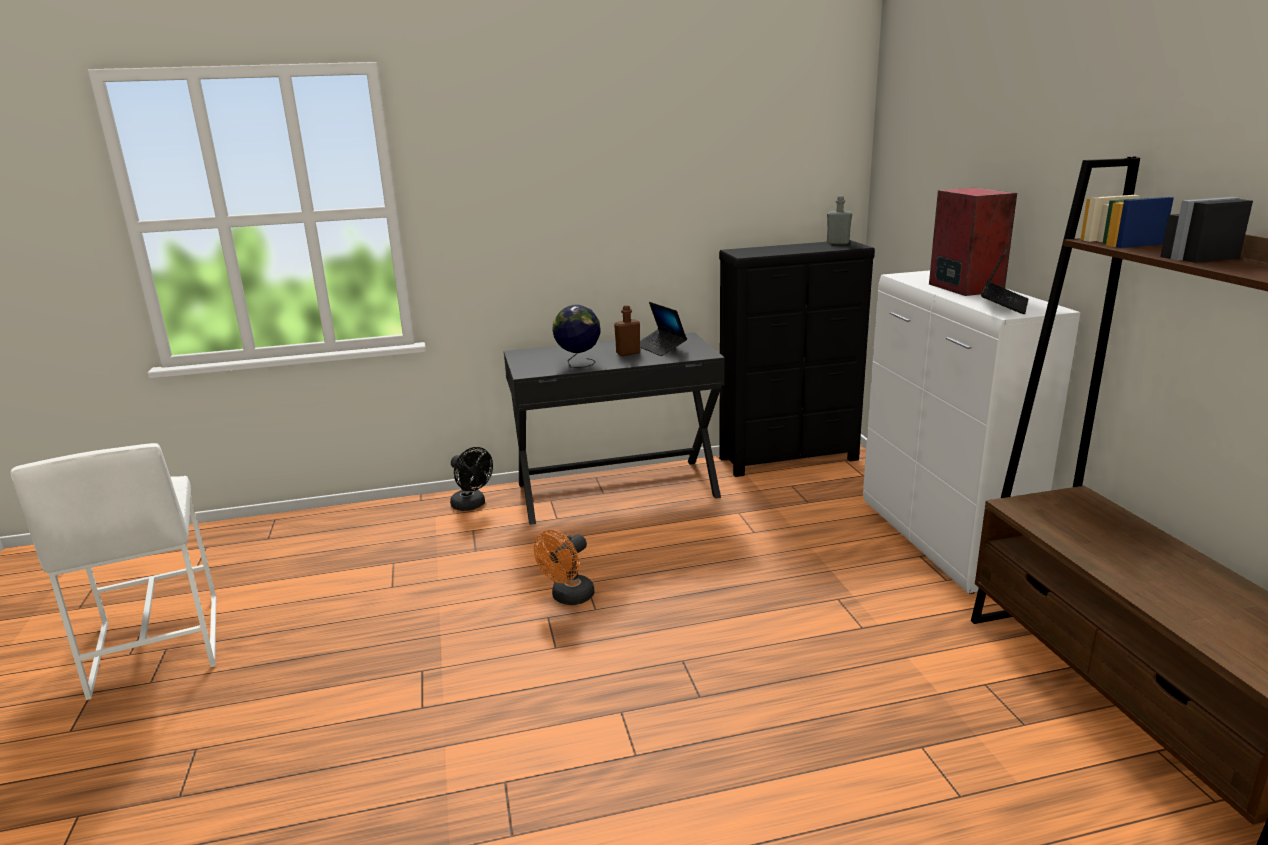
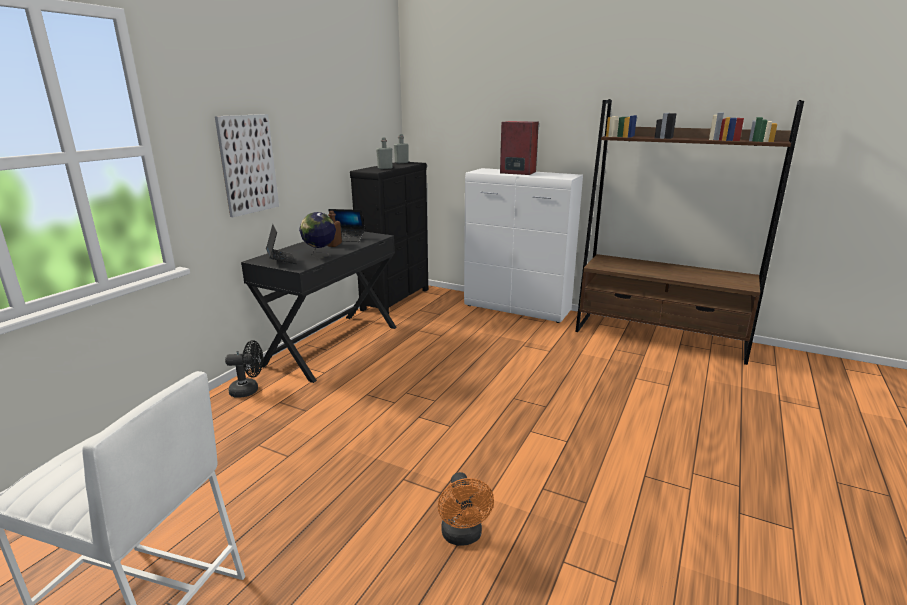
camera: 50 degrees left, 0 degrees up
(530, 232) = (248, 164): none -> picture
(568, 598) = (411, 403): orange fan -> orange fan (463, 536)
(775, 251) = (385, 168): none -> grey bottle
(1003, 305) = (553, 175): laptop -> laptop (281, 260)

